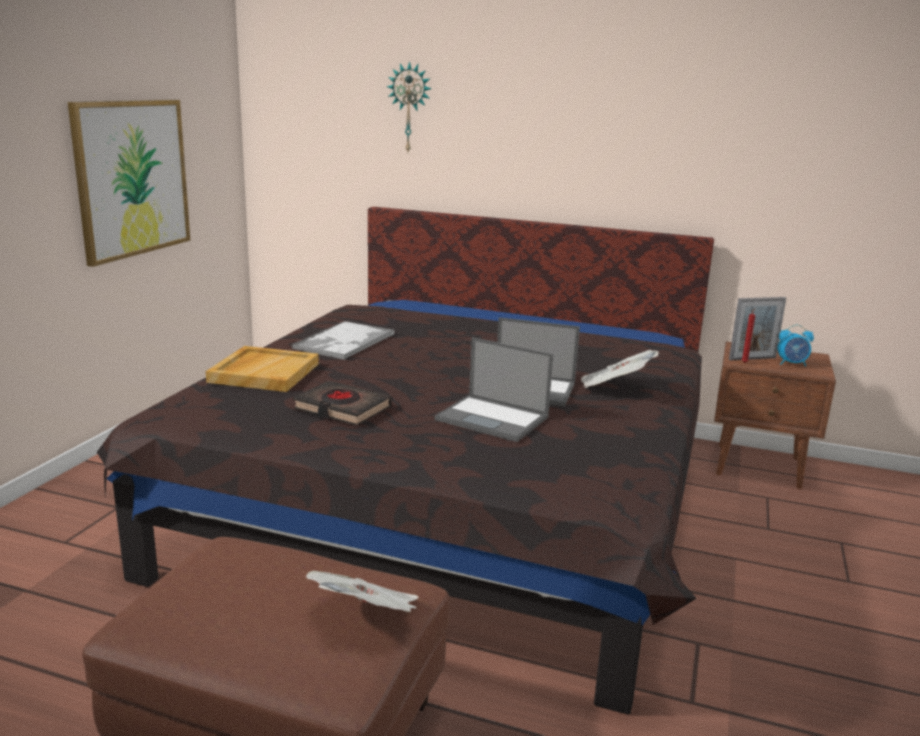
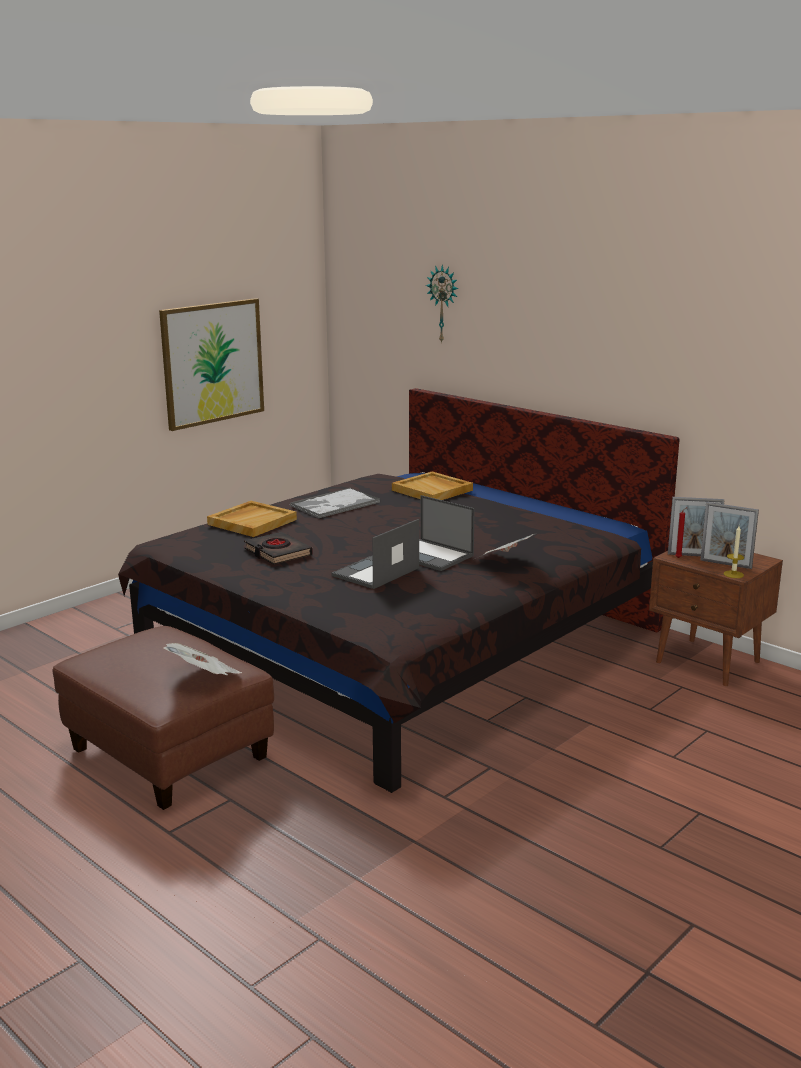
camera: 25 degrees right, 0 degrees up
(435, 316) = (433, 490): none -> beige tray
(493, 419) = (375, 572): laptop -> laptop turned 75 degrees clockwise
(792, 364) = (725, 564): alarm clock -> picture frame
(814, 373) = (733, 574): none -> candle

